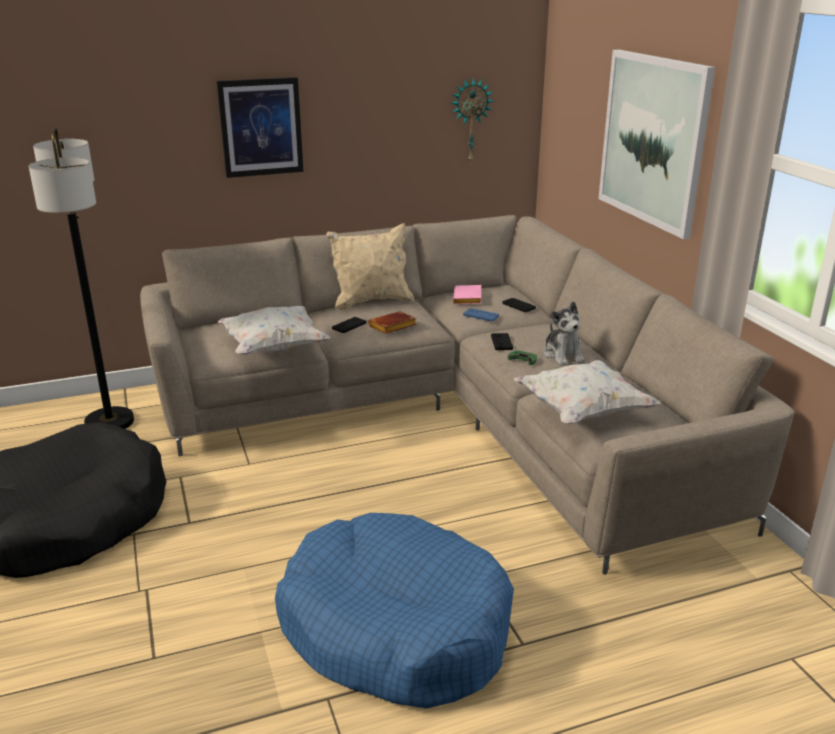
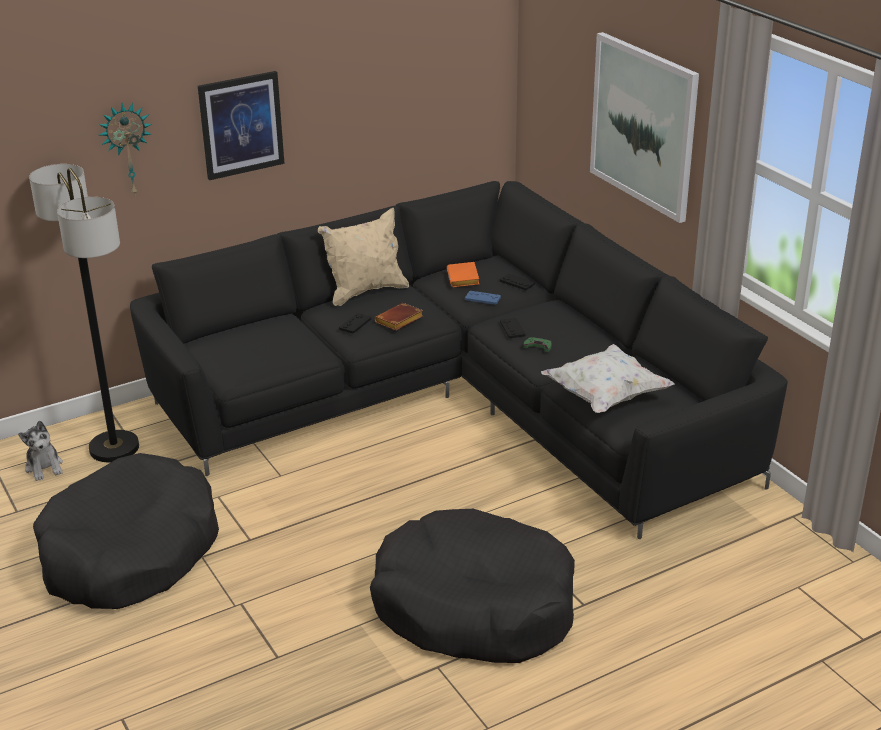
camera: 10 degrees left, 5 degrees up
(274, 348) = (291, 358): white pillow -> none
(395, 628) = (474, 606): blue dog bed -> black dog bed
(450, 415) = (461, 402): beige sofa -> black sofa
(468, 299) = (464, 279): pink book -> orange book
(470, 120) = (447, 89): wall clock -> wall clock (127, 149)
(562, 355) = (574, 337): plush toy -> plush toy (44, 467)

